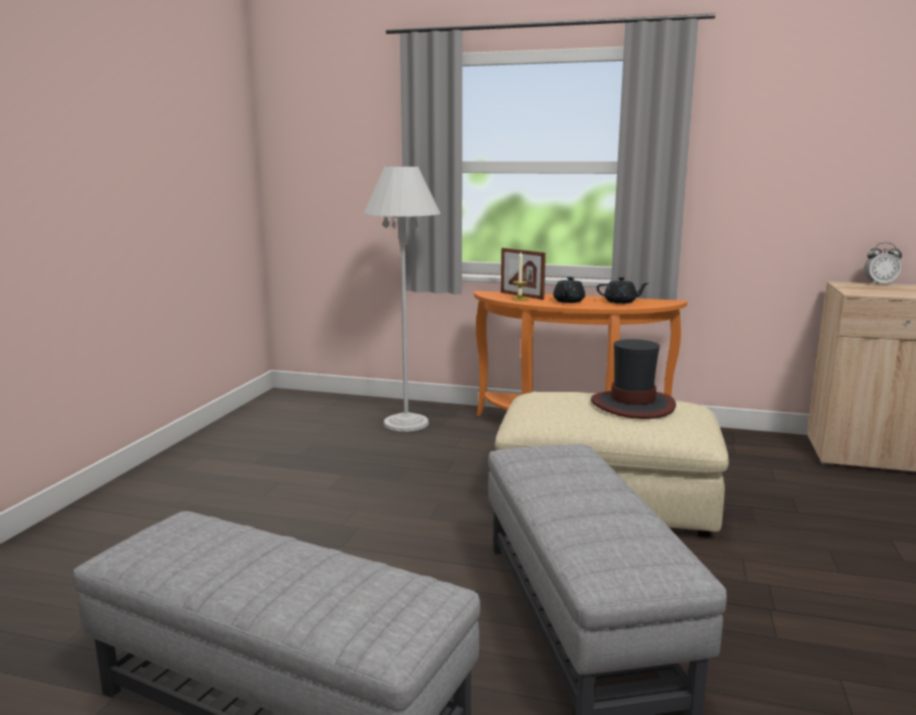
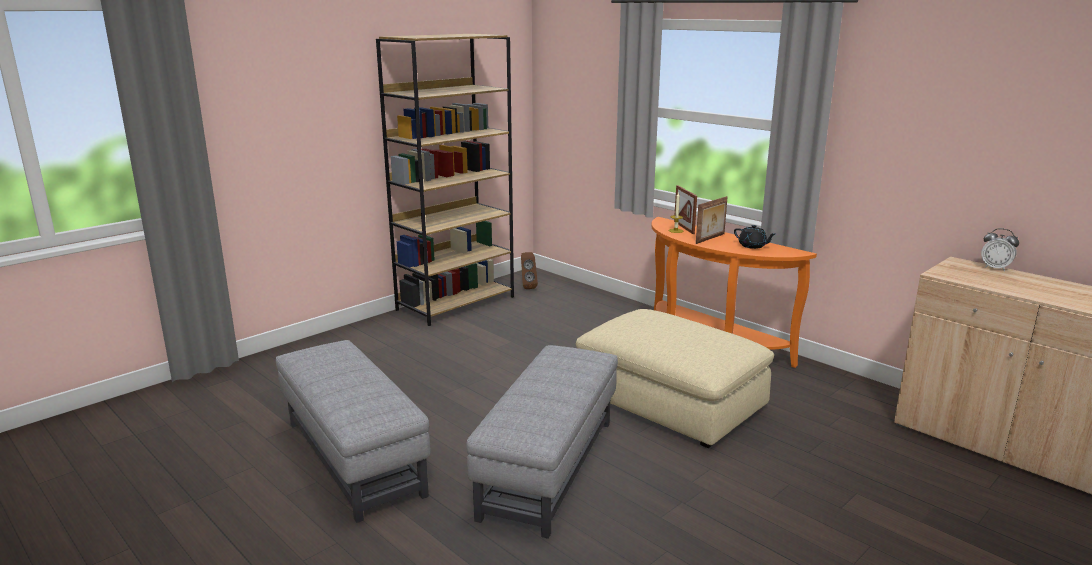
camera: 30 degrees right, 5 degrees up
(214, 445) = (456, 303): none -> brown bookcase
(291, 410) = (527, 287): none -> brown speaker
(406, 423) = (594, 313): white floor lamp -> none
(569, 301) = (711, 239): black teapot -> picture frame
(633, 405) = (692, 334): hat -> none

